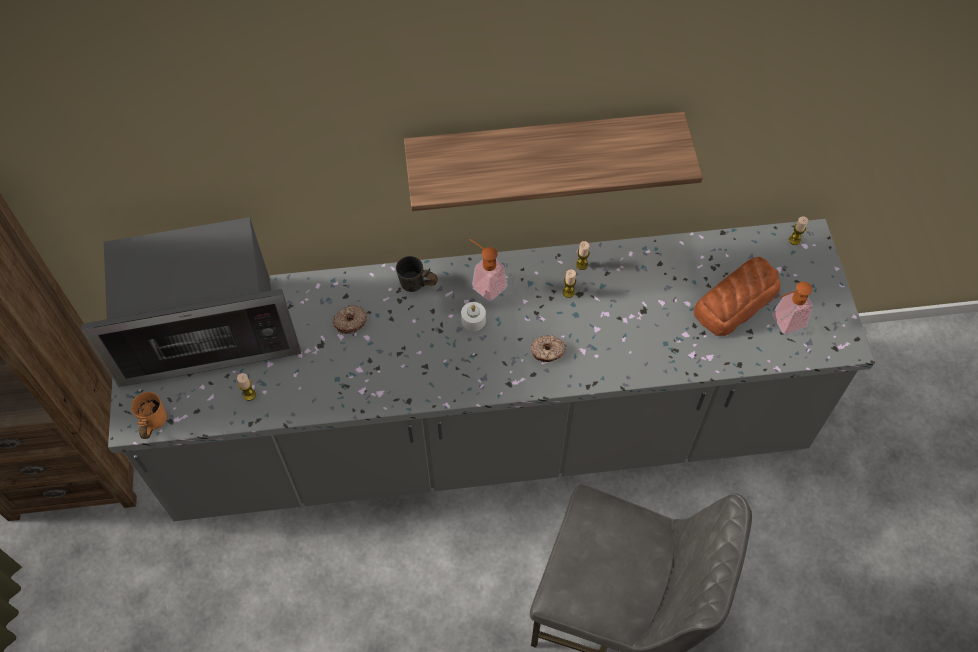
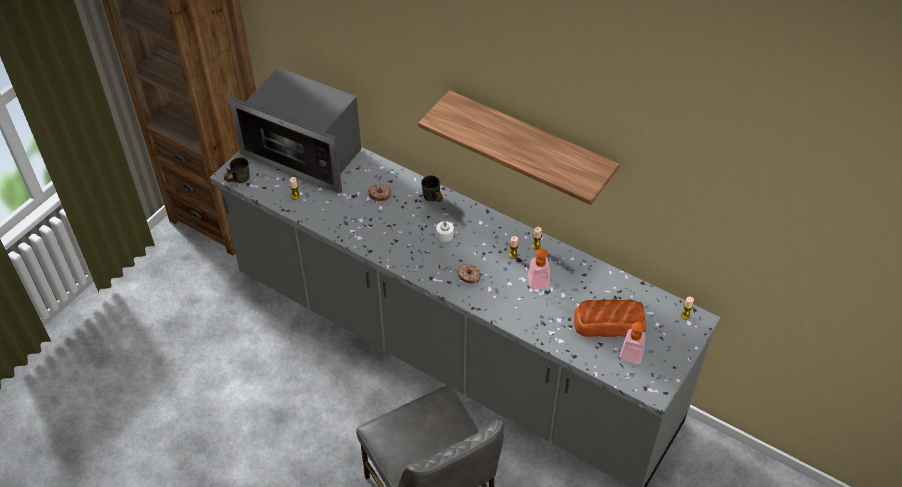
camera: 40 degrees right, 10 degrees down
(150, 425) = (237, 179): orange mug -> grey mug
(485, 284) = (470, 221): soap dispenser -> soap dispenser (537, 278)

